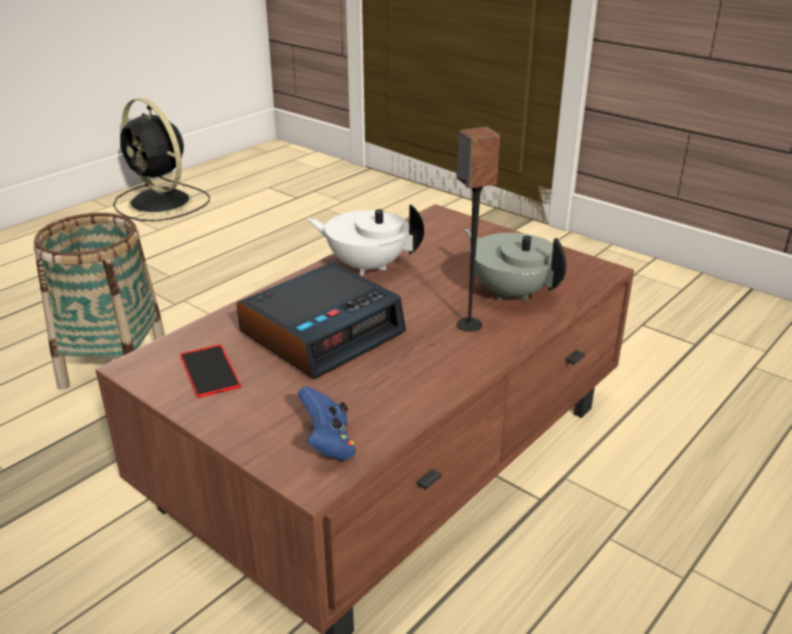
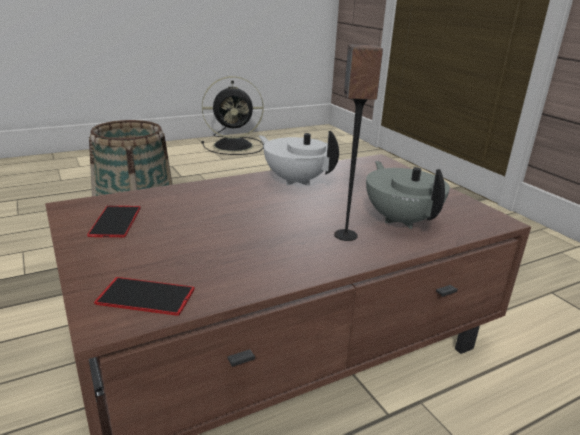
camera: 20 degrees right, 5 degrees down
(162, 203) = (235, 146): black fan -> black fan turned 75 degrees counterclockwise
(322, 332) = (222, 215): alarm clock -> none
(328, 444) = (146, 296): blue game controller -> phone

